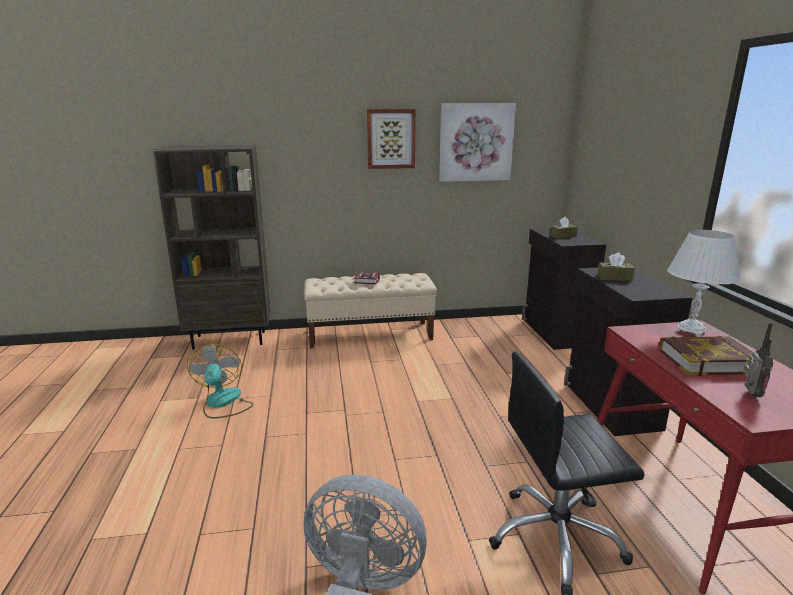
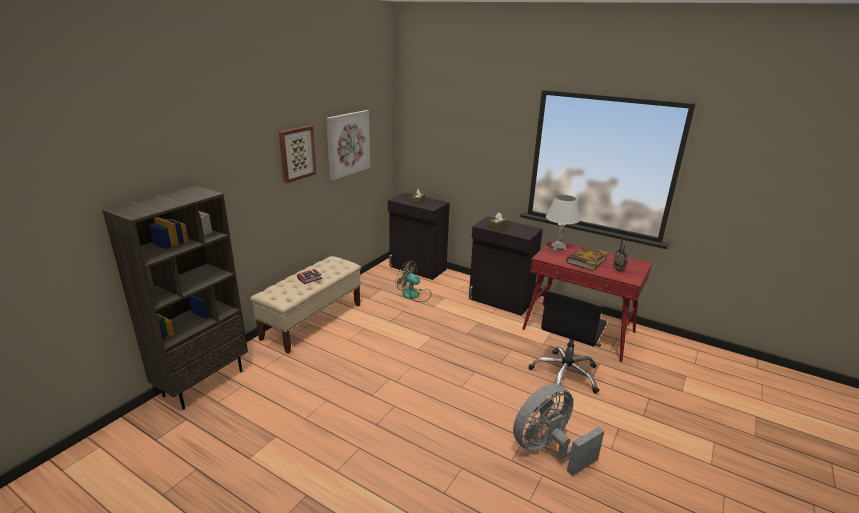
camera: 50 degrees left, 5 degrees up
(222, 403) = (304, 426): fan -> fan (414, 295)

